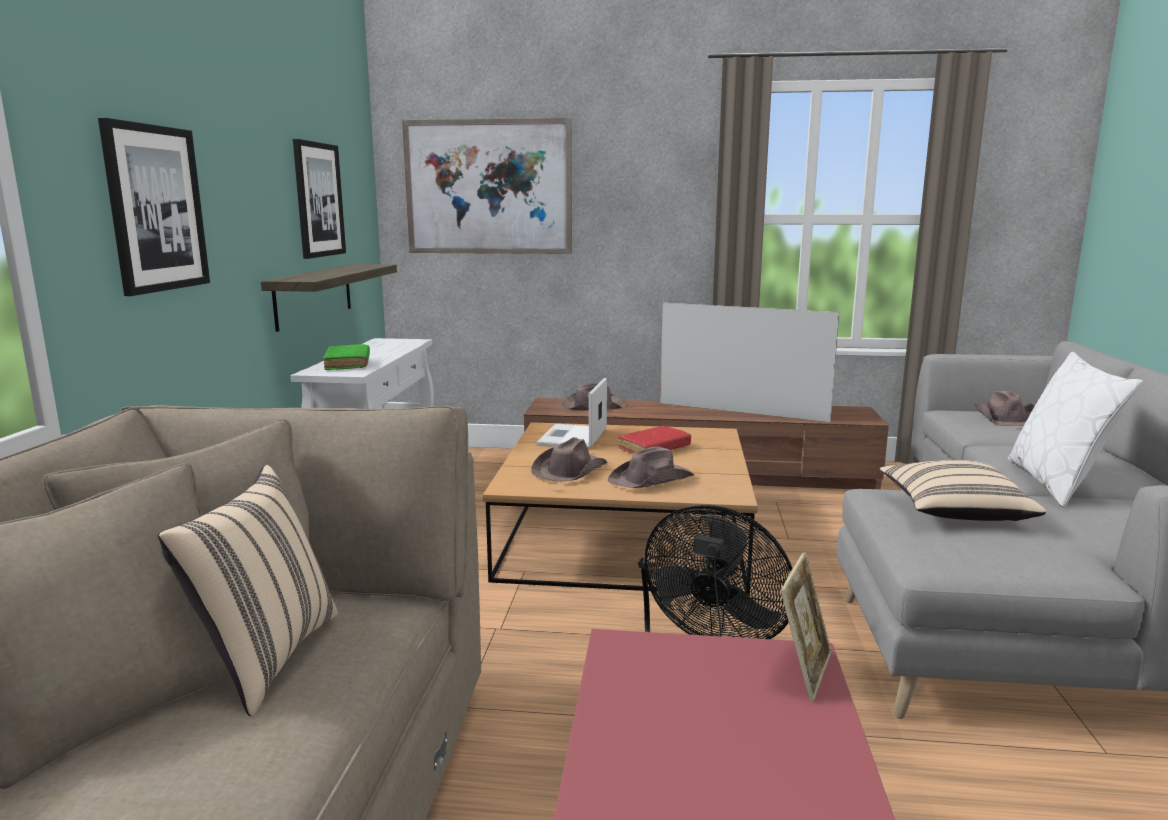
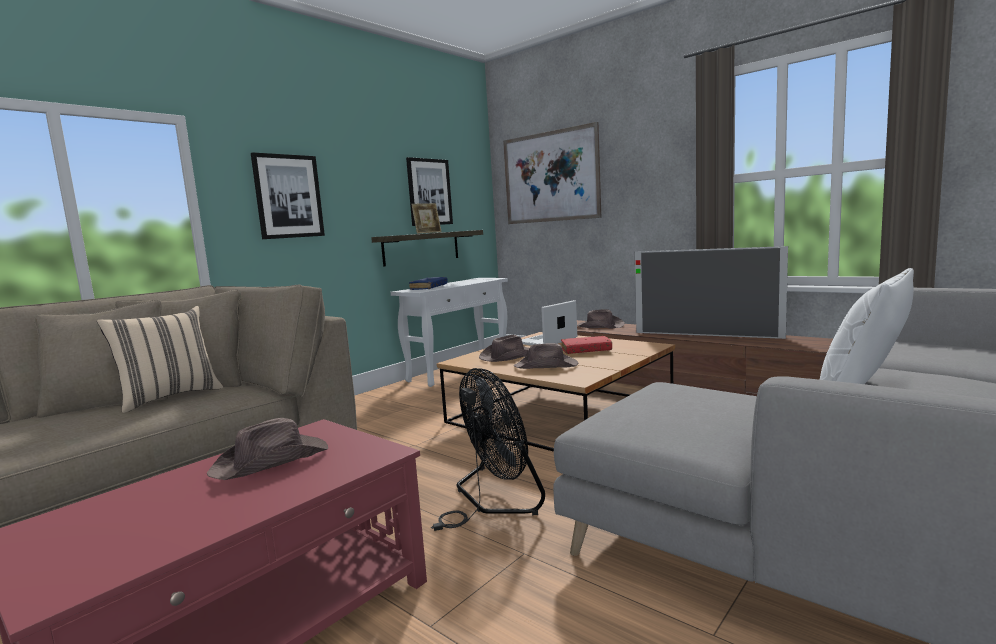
camera: 35 degrees right, 5 degrees down
(348, 364) = (429, 288): green book -> blue book
(741, 411) = (706, 335): television -> television turned 150 degrees clockwise
(803, 671) = (370, 457): picture frame -> picture frame (427, 233)
(953, 512) = (689, 401): beige pillow -> none
(1006, 418) = (935, 349): brown hat -> brown hat (272, 461)

